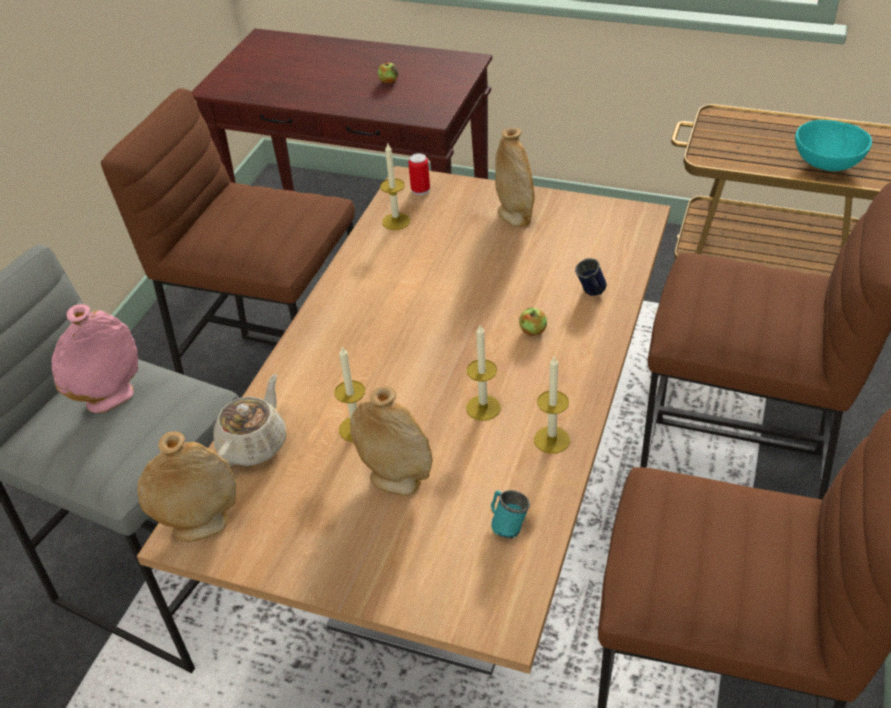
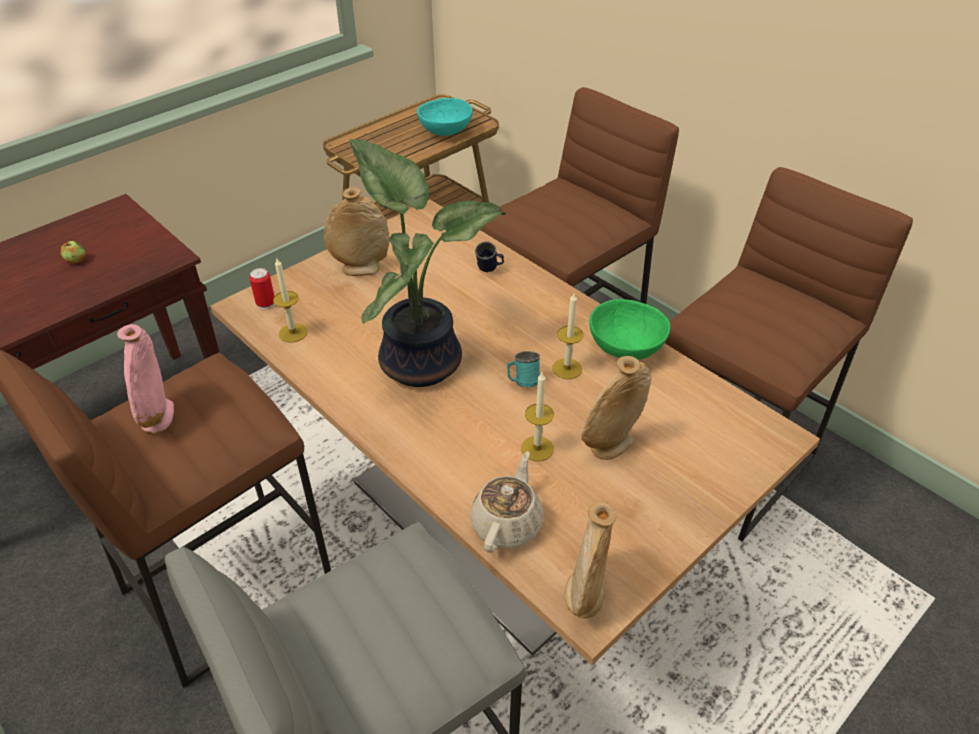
camera: 65 degrees left, 0 degrees up
(110, 398) = (362, 620): pink vase -> pink vase (158, 417)
(254, 444) = (507, 523): beige teapot -> beige teapot turned 60 degrees clockwise
(420, 307) = (422, 359): none -> potted plant
(507, 524) = (691, 401): turquoise mug -> turquoise mug (523, 382)
(532, 331) = (504, 312): apple -> none
(551, 440) = (624, 348): candle -> green bowl

